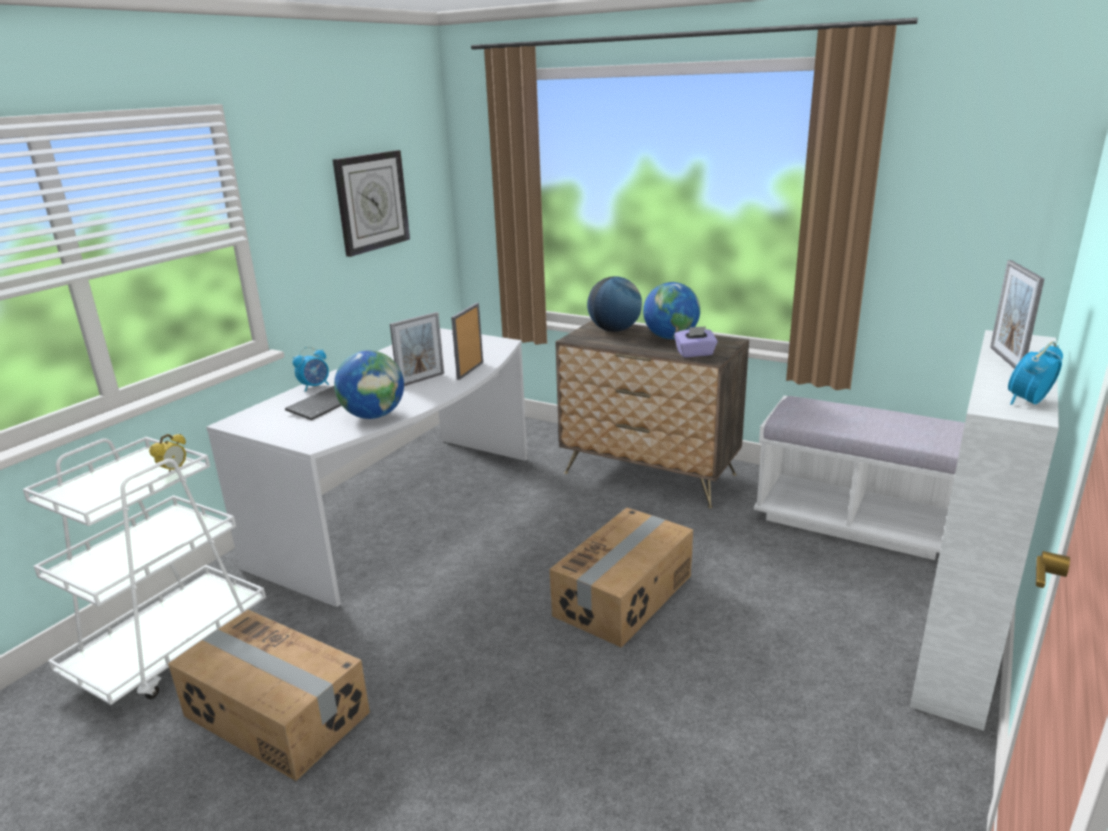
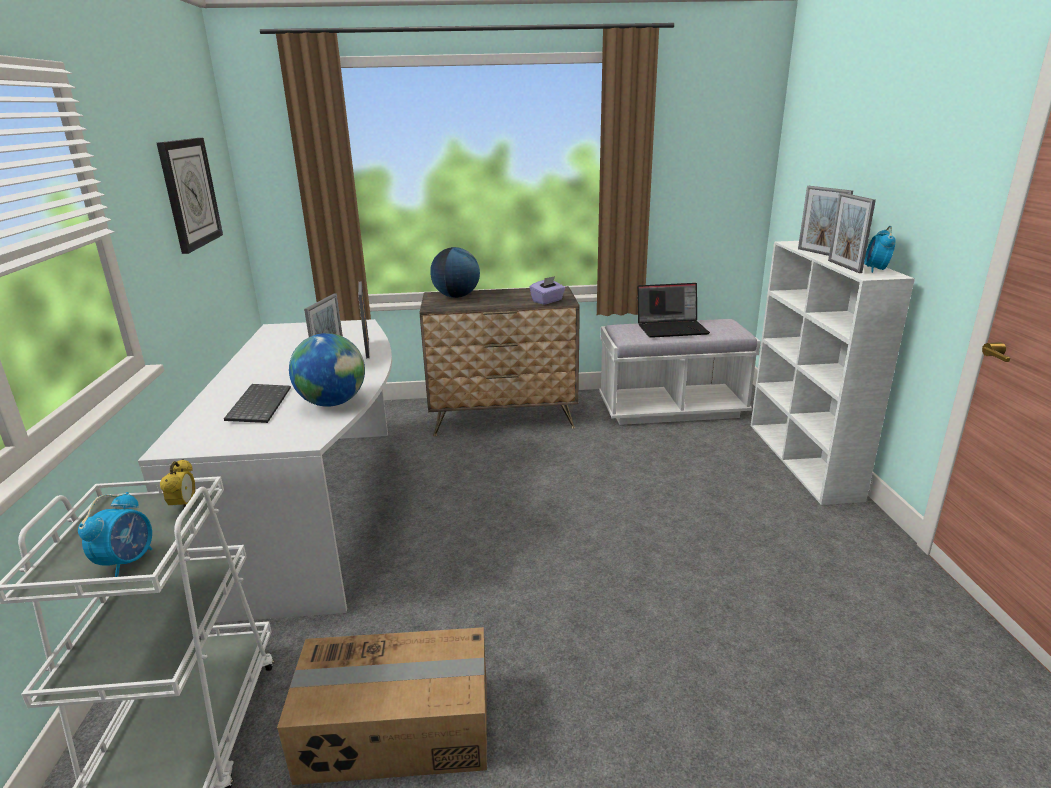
camera: 35 degrees left, 0 degrees up
(315, 386) = (218, 395): alarm clock -> alarm clock (127, 561)
(625, 595) = (585, 506): cardboard box -> none
(670, 338) = (510, 294): globe -> none
(858, 418) = (672, 328): none -> laptop
(991, 387) = (844, 266): none -> picture frame

